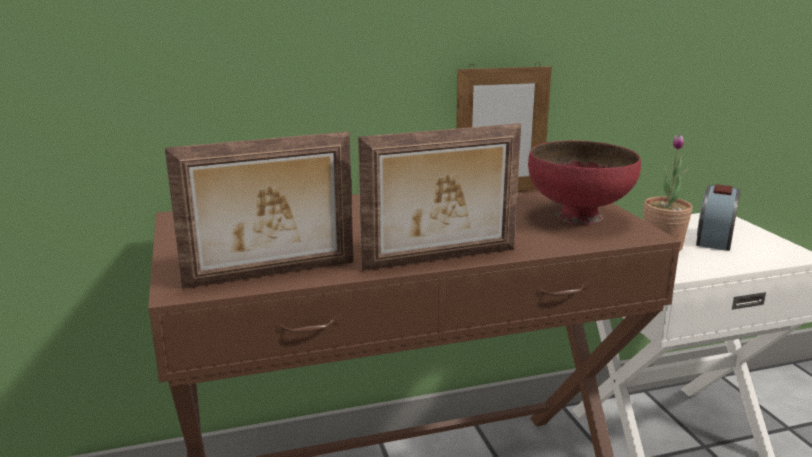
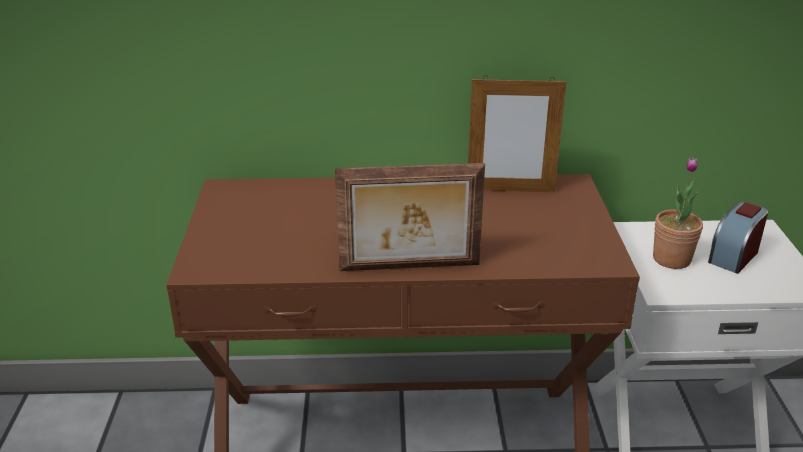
camera: 15 degrees right, 10 degrees up
(271, 275) = (267, 265): picture frame -> none
(577, 216) = (563, 232): red bowl -> none

